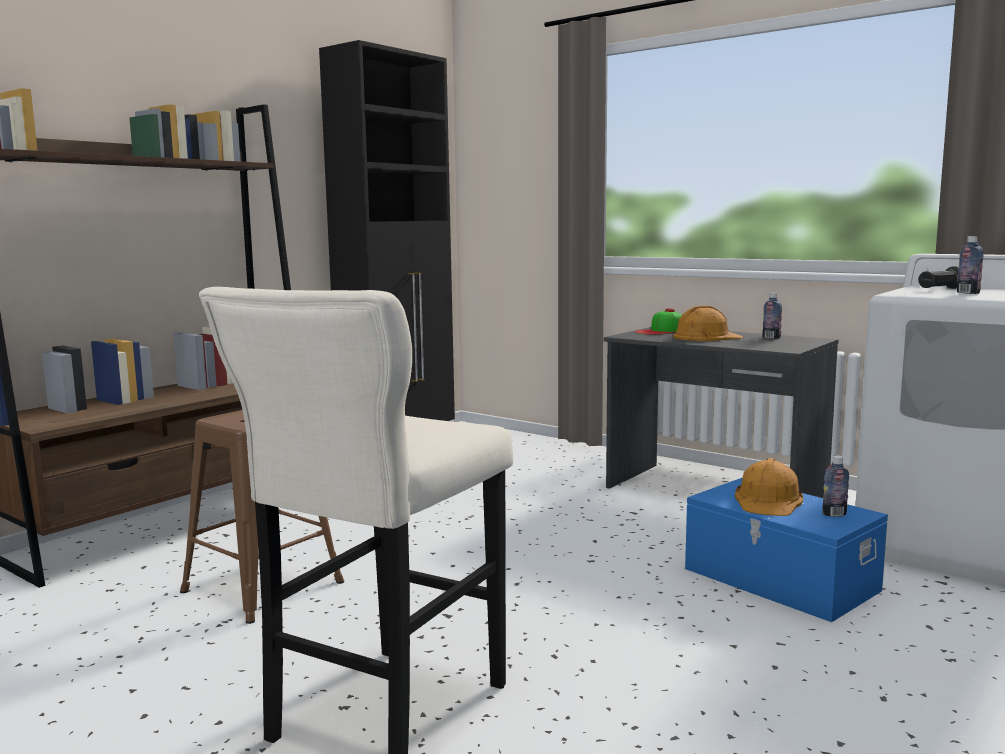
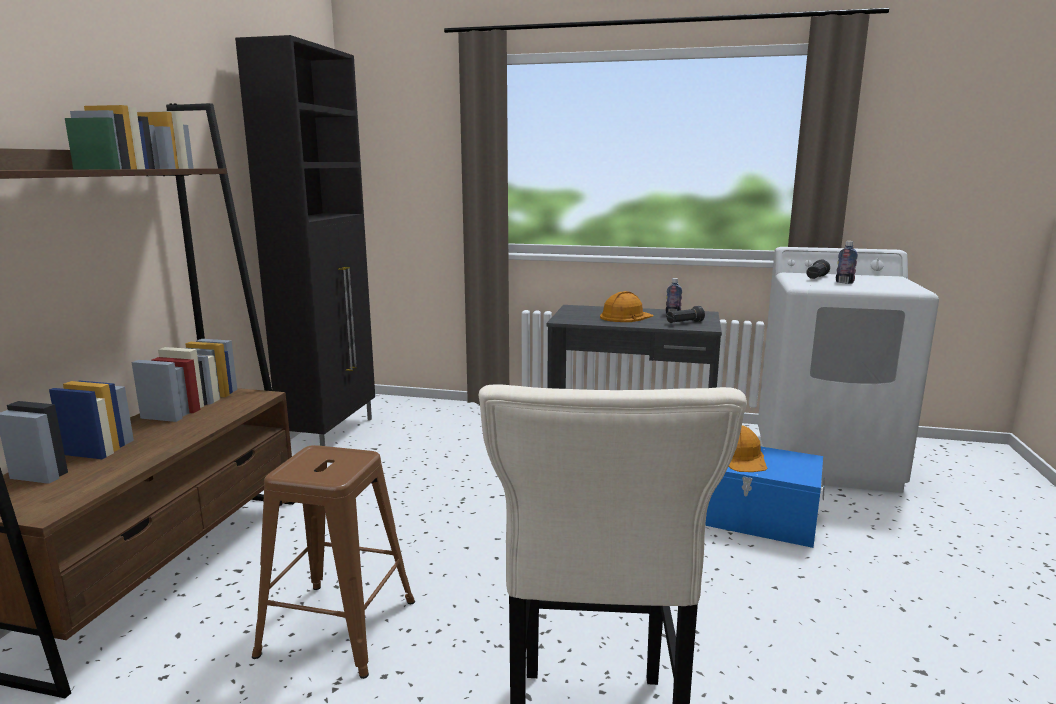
camera: 25 degrees left, 5 degrees up
(661, 331) = (580, 311): cap -> none
(767, 345) = (684, 323): none -> black flashlight
(834, 514) = (793, 462): bottle -> none

